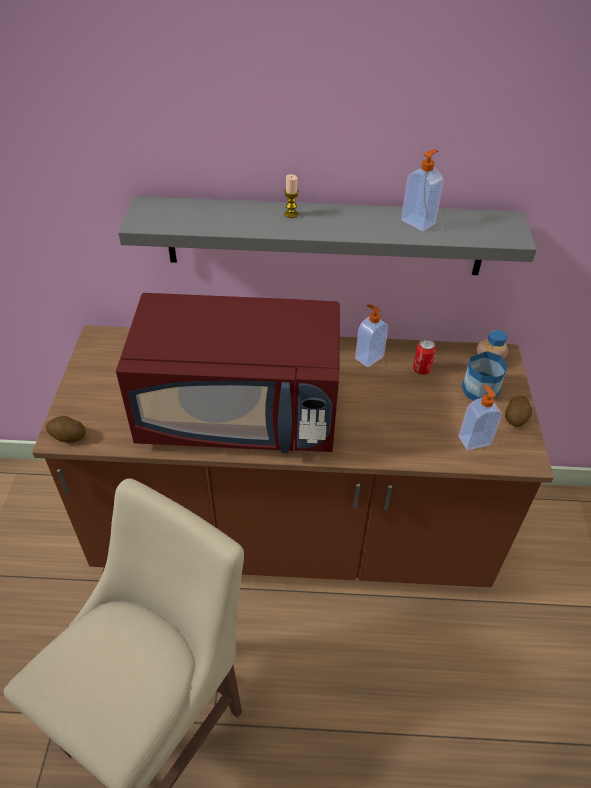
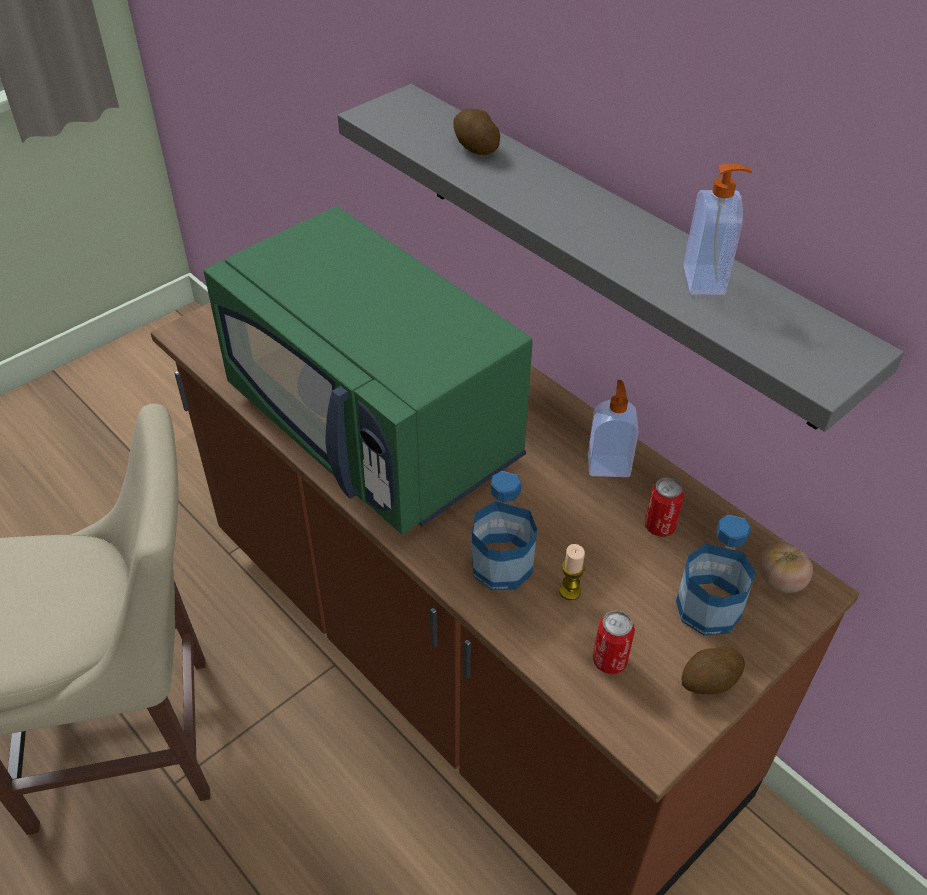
camera: 45 degrees right, 0 degrees up
(68, 437) = (193, 338): potato -> potato (475, 147)
(241, 413) = (375, 427): red microwave -> green microwave
(291, 214) = (550, 186): candle -> candle (570, 591)
(383, 434) = (501, 565): none -> bottle
(474, 440) = (609, 661): soap dispenser -> can

